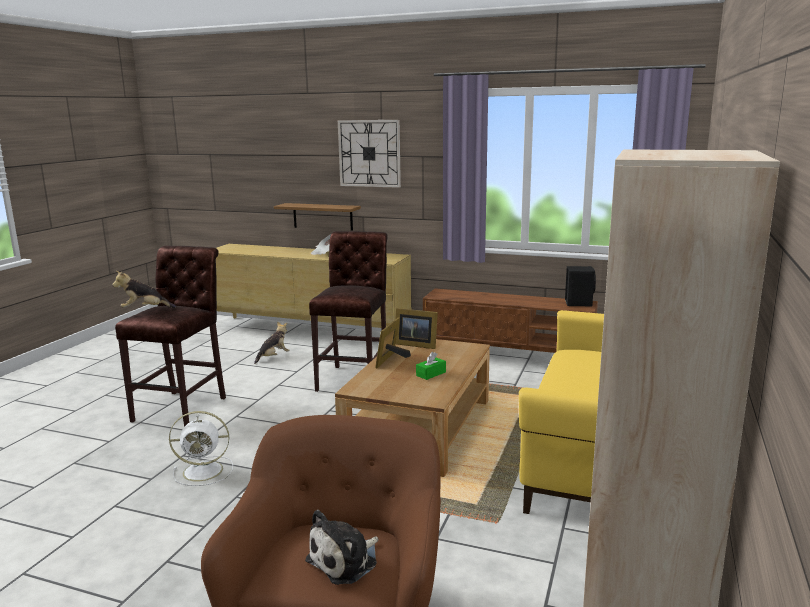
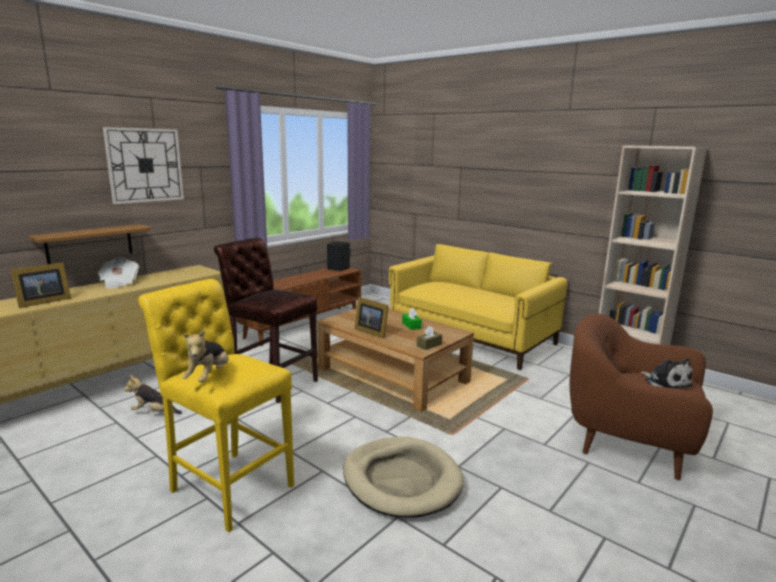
camera: 70 degrees left, 0 degrees up
(184, 407) = (228, 485): brown stool -> yellow stool
(205, 471) = (401, 480): white fan -> beige dog bed
(273, 357) = (154, 412): plush toy -> plush toy turned 60 degrees counterclockwise
(374, 391) = (429, 345): none -> brown tissue box
(415, 344) = (345, 320): picture frame -> picture frame (42, 302)

